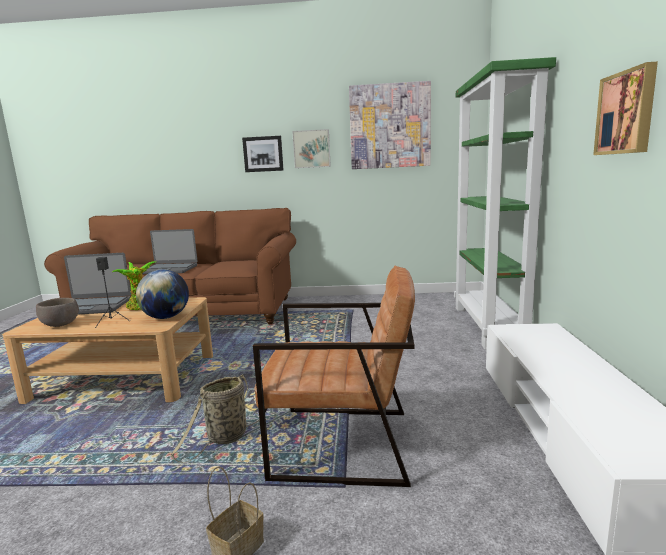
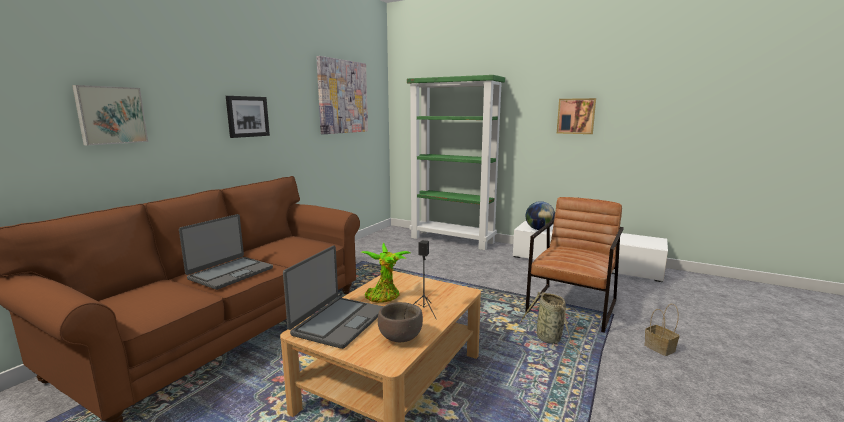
camera: 65 degrees left, 0 degrees up
(166, 317) = (439, 288): globe -> globe (539, 229)
(311, 149) = (291, 113): picture -> picture (111, 115)

